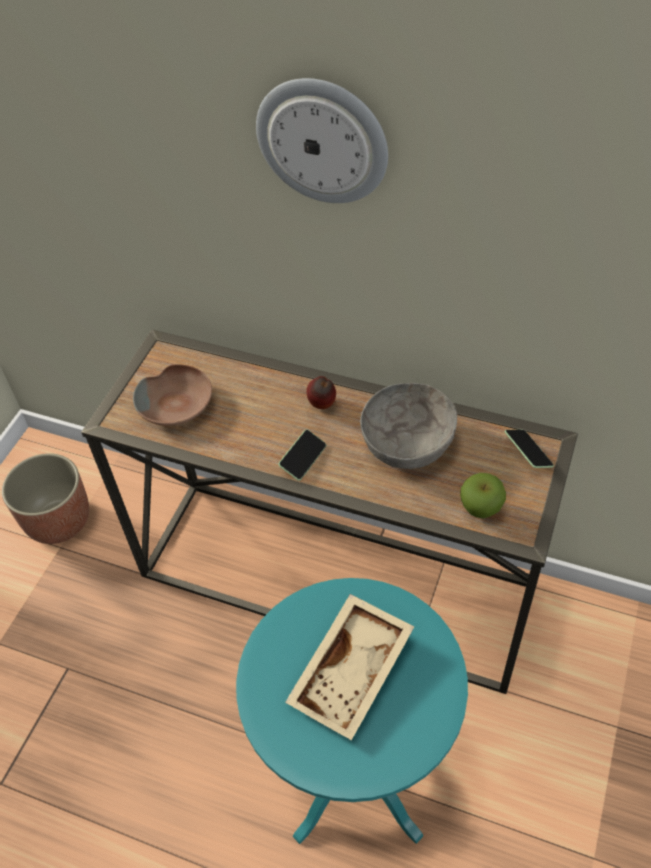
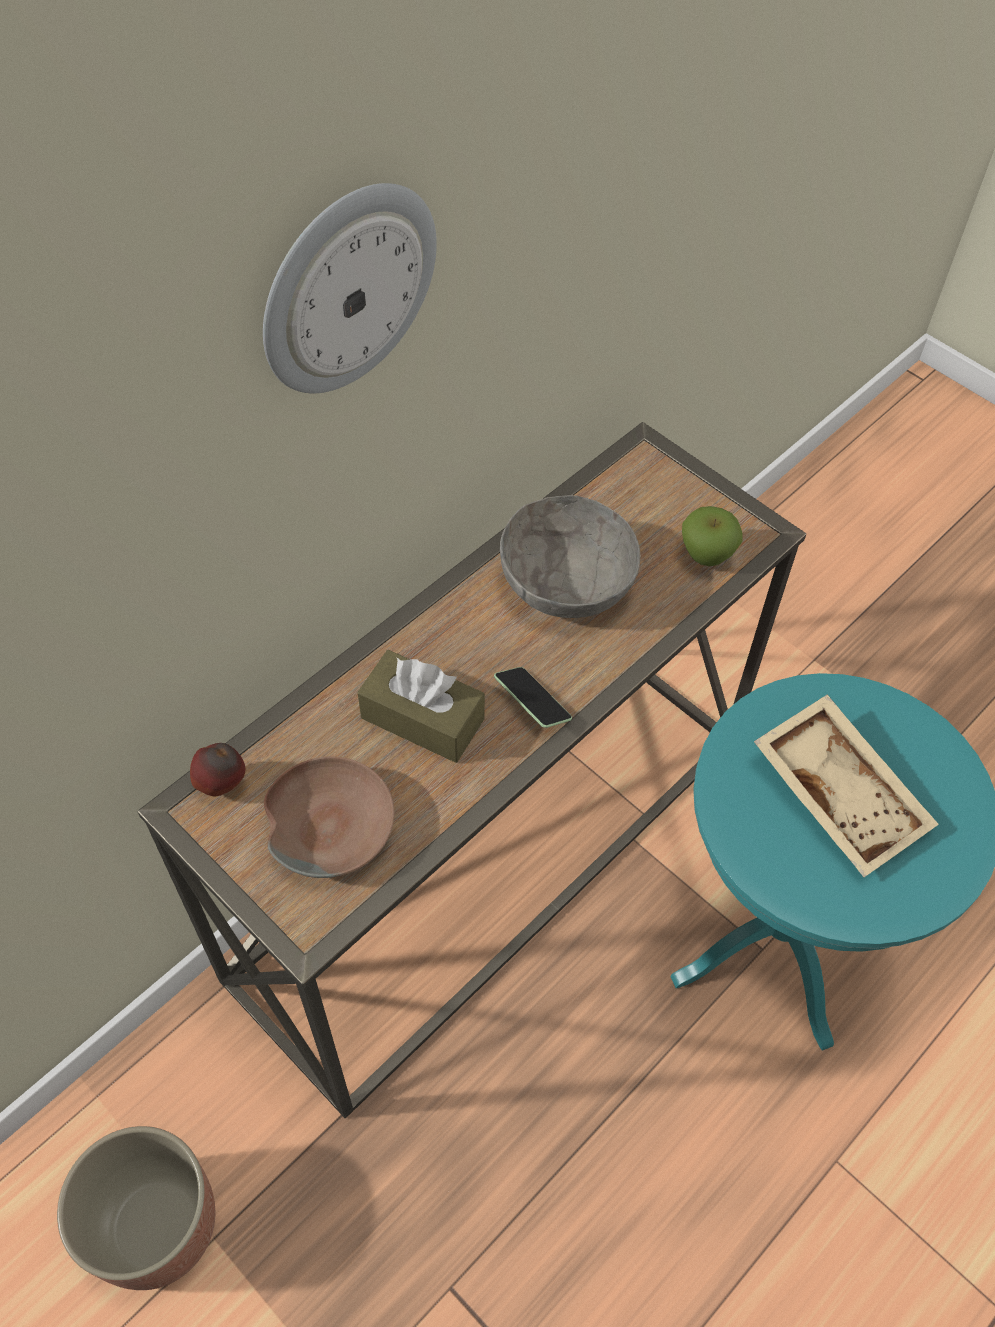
camera: 70 degrees left, 5 degrees up
(266, 415) = (422, 718): none -> brown tissue box
(322, 405) = (446, 646): apple -> apple (222, 784)
(527, 453) = (649, 477): phone -> none

